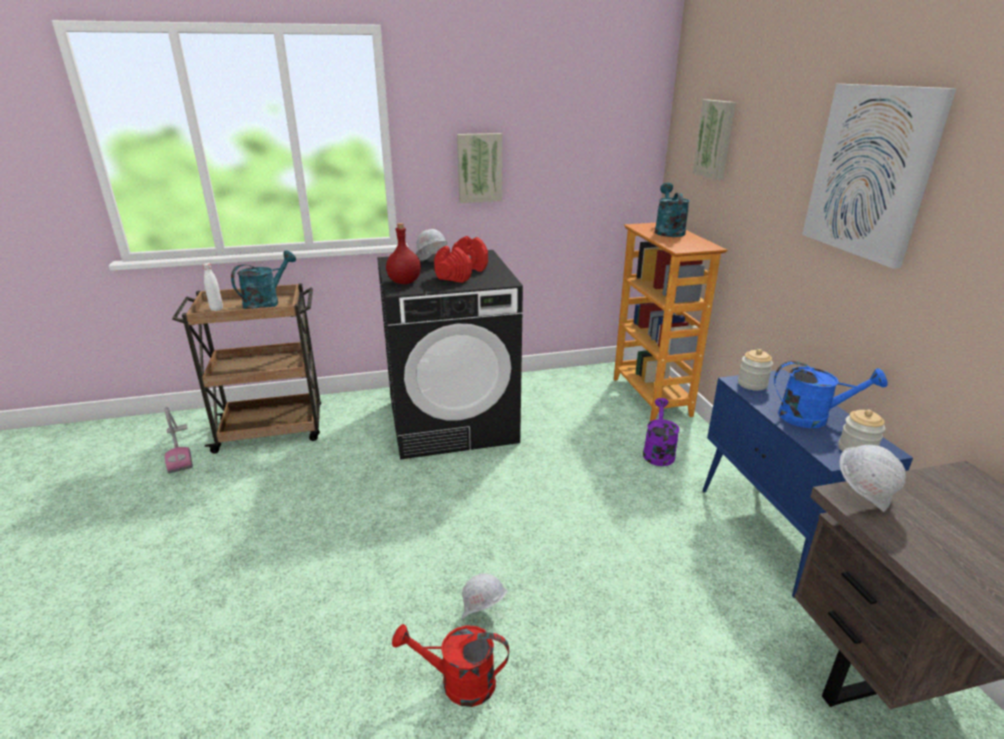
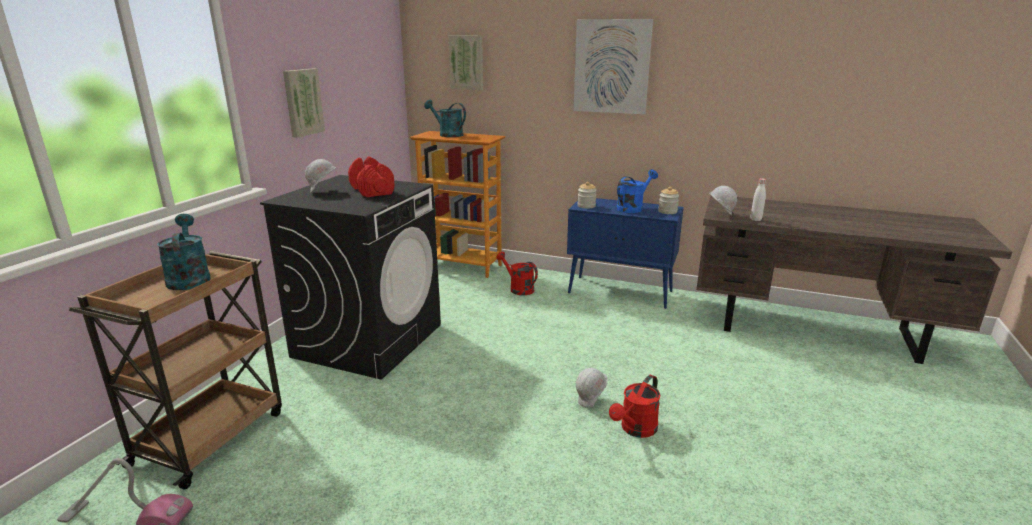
camera: 55 degrees left, 5 degrees down
(216, 309) = (143, 302): white bottle -> white bottle (755, 219)
(405, 282) = (349, 206): red bottle -> none
(658, 452) = (518, 288): purple watering can -> red watering can

